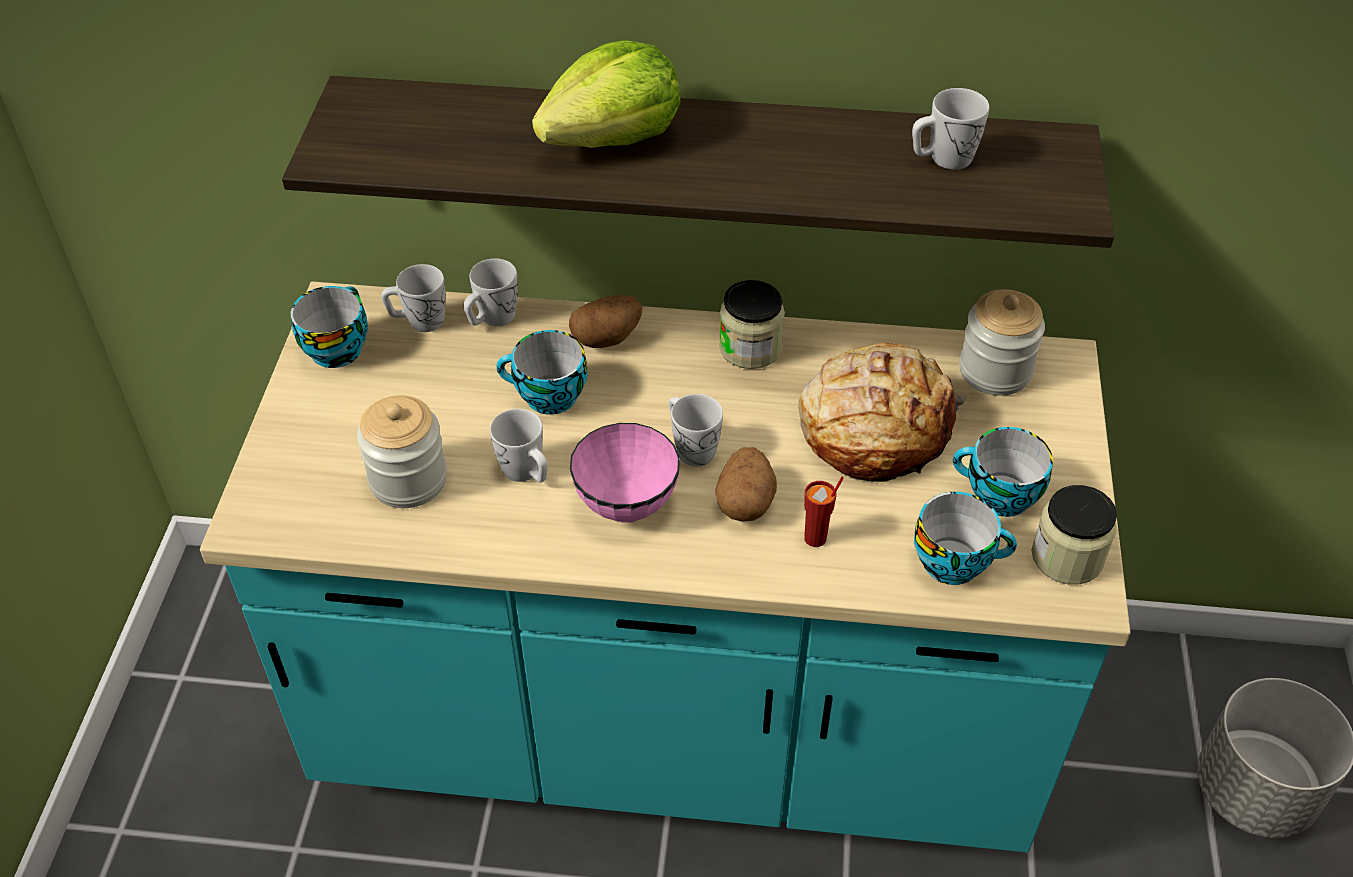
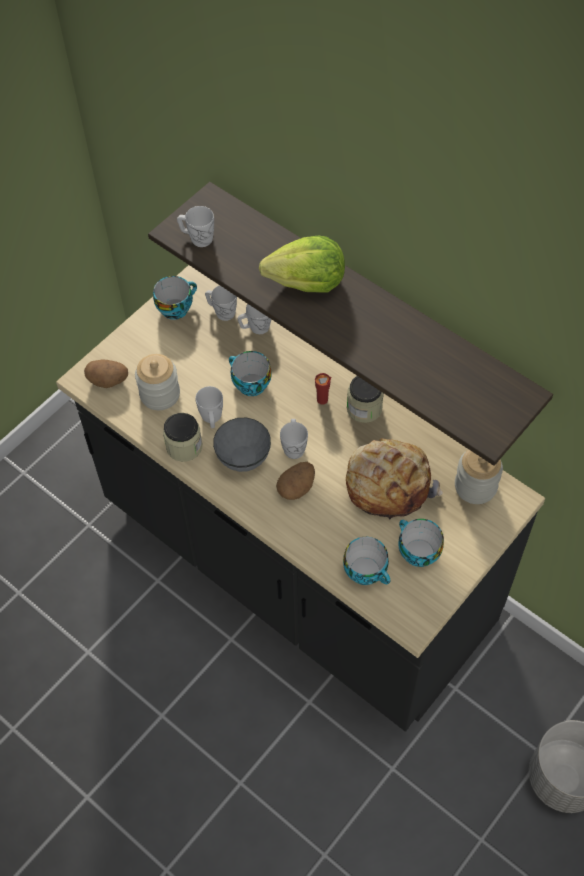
camera: 35 degrees right, 10 degrees up
(607, 338) = (300, 366): potato -> potato (108, 380)
(625, 503) = (243, 458): pink bowl -> grey bowl
(676, 722) = (295, 566): turquoise counter -> black counter
(816, 538) = (313, 524): red cup -> red cup (322, 400)
(942, 159) = (452, 374): white mug -> white mug (197, 238)
(1067, 557) = (422, 600): jar -> jar (184, 446)

